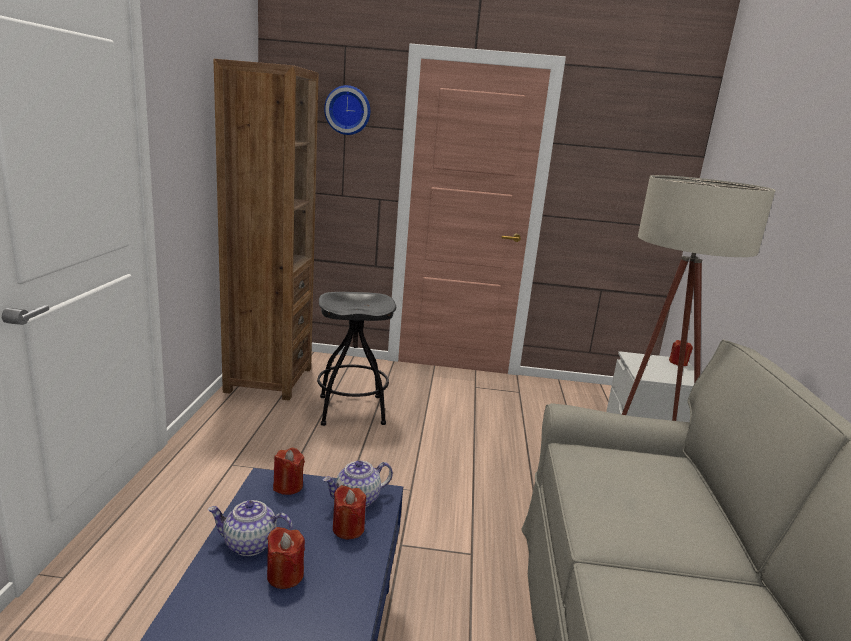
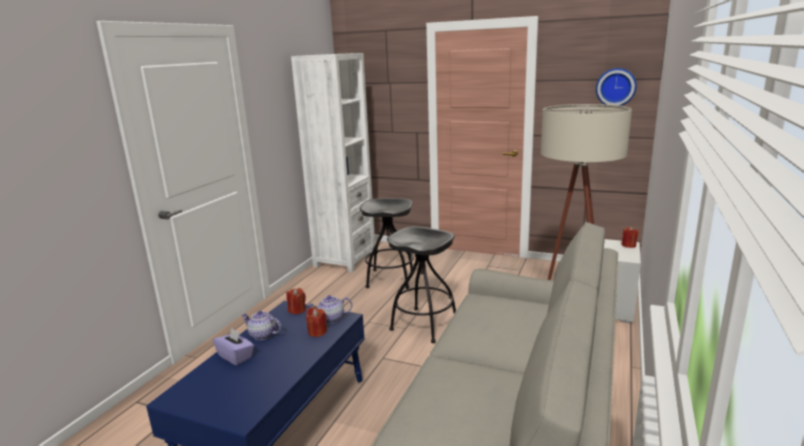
camera: 20 degrees right, 0 degrees up
(219, 600) = (236, 357): none -> purple tissue box
(269, 380) = (345, 259): brown bookcase -> white bookcase
(285, 575) = (272, 350): red candle -> none
(348, 110) = (390, 73): wall clock -> wall clock (615, 87)
(435, 482) = (424, 324): none -> black stool

